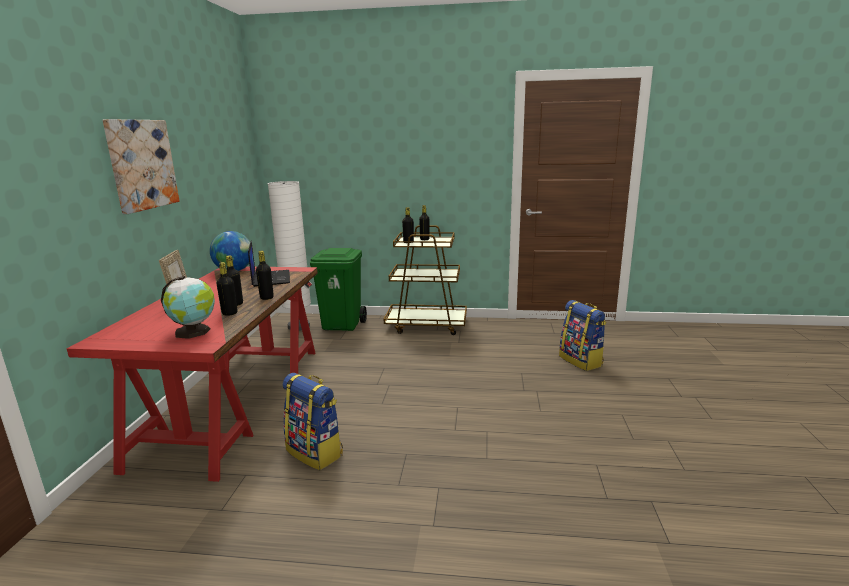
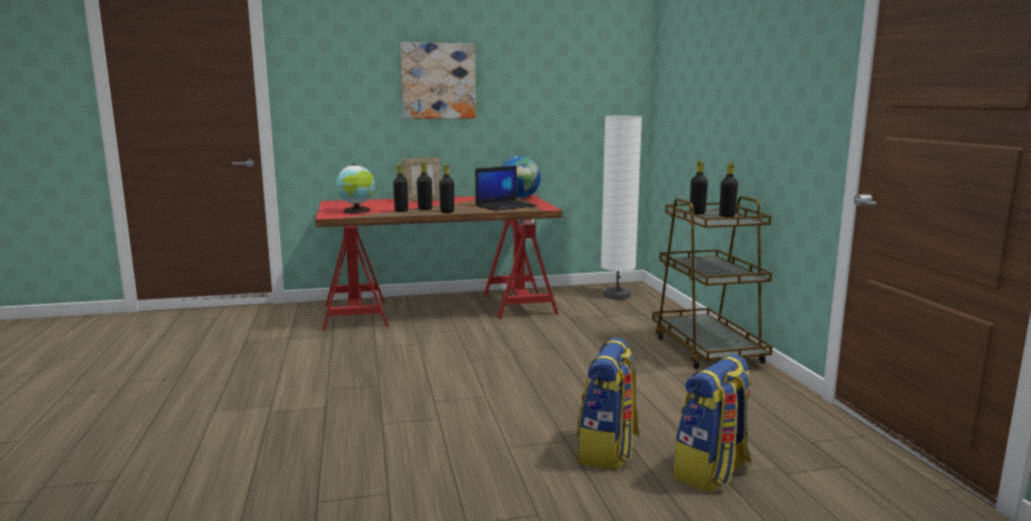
camera: 70 degrees right, 5 degrees down
(315, 452) = (369, 351): backpack -> backpack (608, 451)
(342, 325) = (645, 311): green trash can -> none

